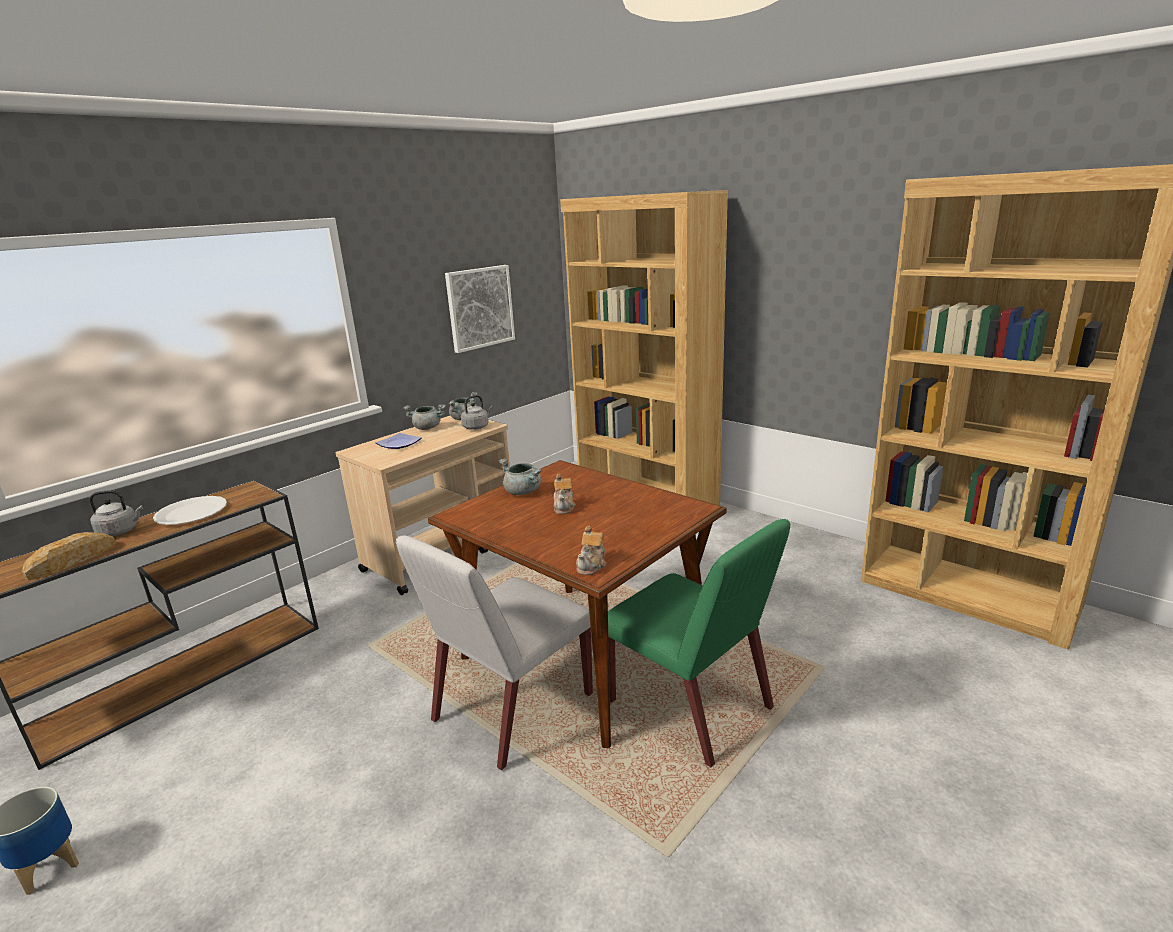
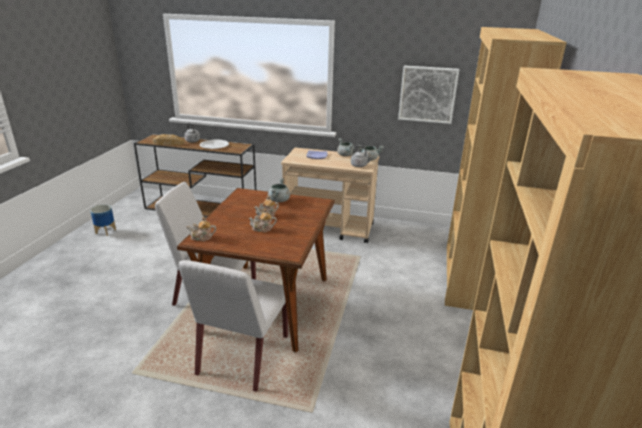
camera: 60 degrees right, 5 degrees up
(606, 515) = (262, 229): none -> teapot
(691, 705) = (243, 355): green chair -> white chair

